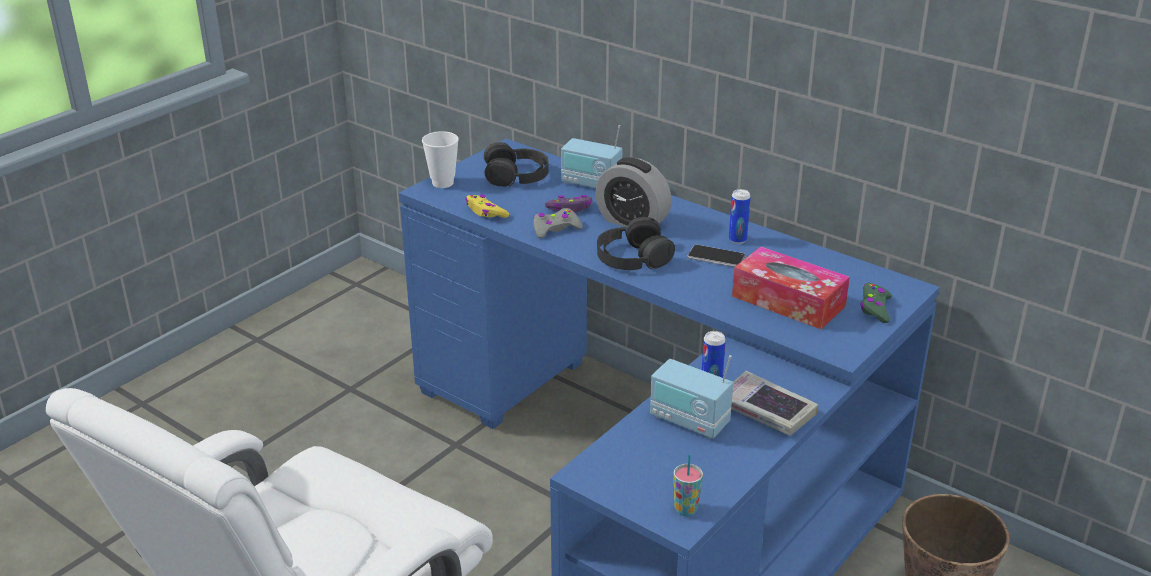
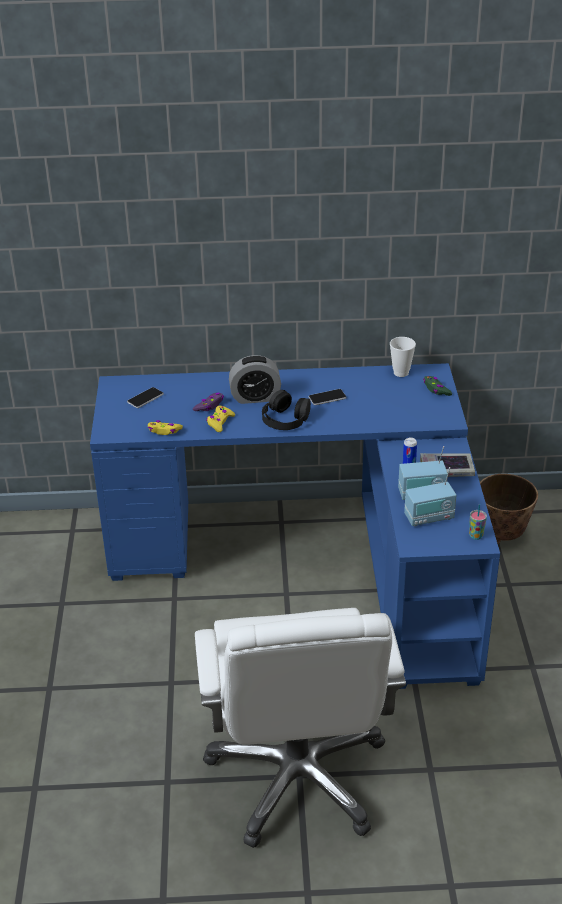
camera: 40 degrees left, 5 degrees up
(442, 183) = (108, 424): cup -> cup (401, 372)
(516, 175) = (145, 398): black headphones -> phone
(555, 229) = (220, 422): grey game controller -> yellow game controller
(591, 184) = (198, 384): radio -> radio (429, 518)
(737, 240) = (323, 382): can -> none
(788, 301) = (393, 405): tissue box -> none

